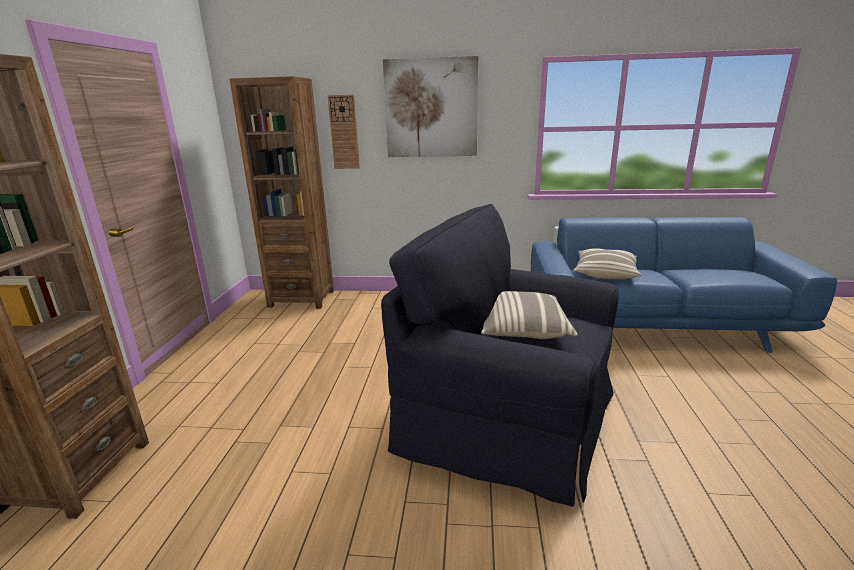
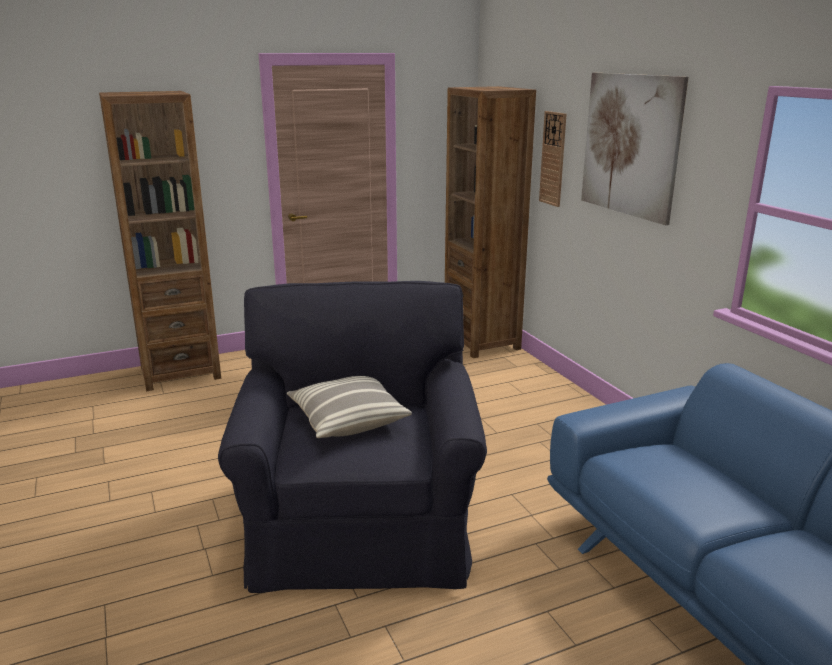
camera: 60 degrees right, 0 degrees up
(605, 273) = (660, 465): pillow -> none

